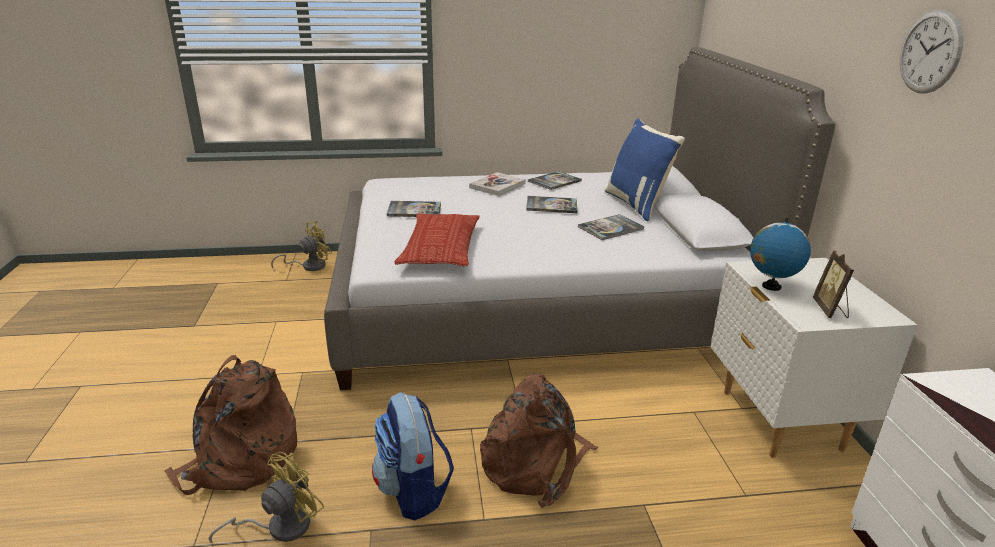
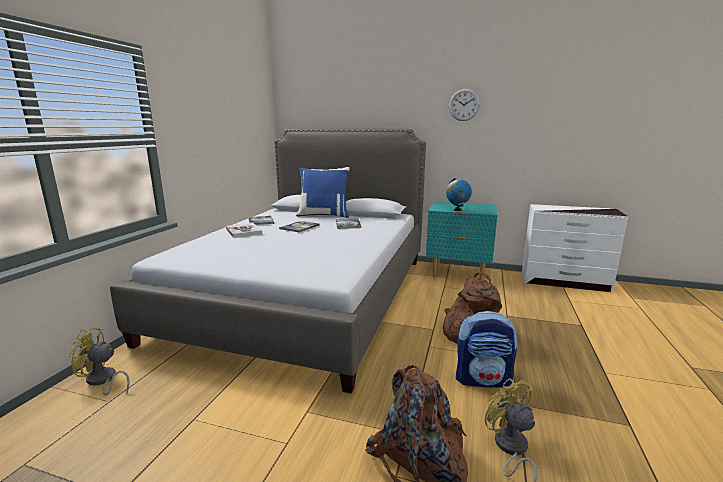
camera: 65 degrees left, 10 degrees down
(309, 266) = (102, 381): yellow fan -> yellow fan turned 75 degrees counterclockwise
(414, 210) = (247, 256): book -> none
(440, 248) = (326, 259): pillow -> none
(779, 420) = (458, 274): white nightstand -> turquoise nightstand
(830, 310) = (481, 208): picture frame -> none

